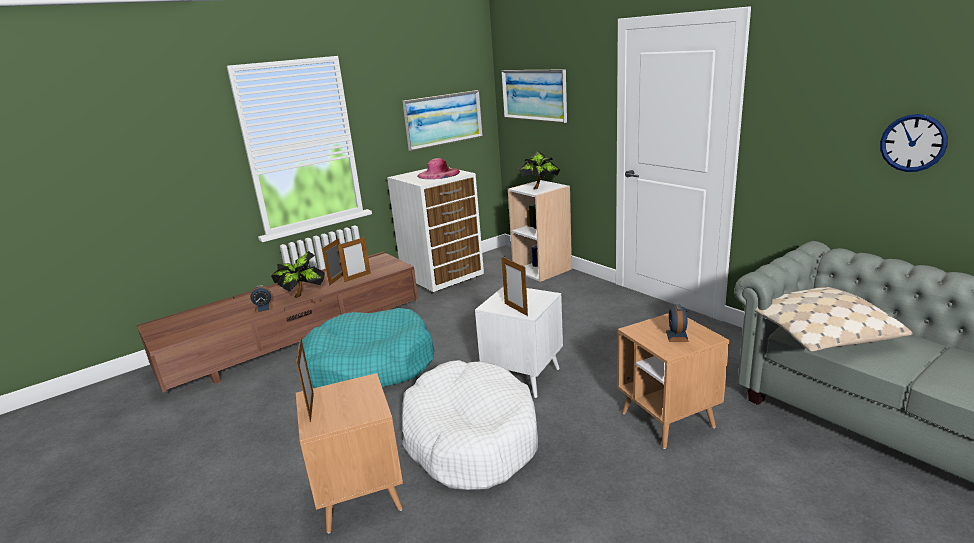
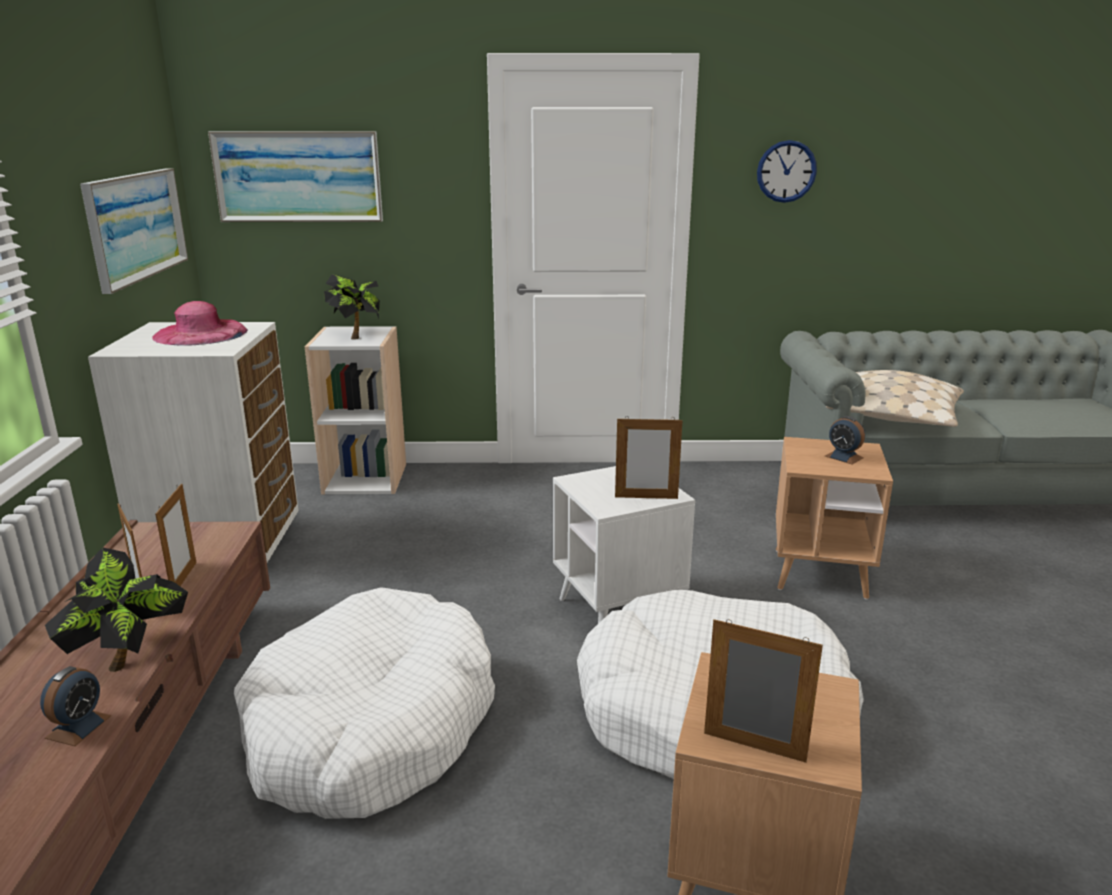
camera: 55 degrees left, 0 degrees up
(370, 365) = (371, 727): turquoise dog bed -> white dog bed
(913, 143) = (880, 210): wall clock -> wall clock (786, 171)

